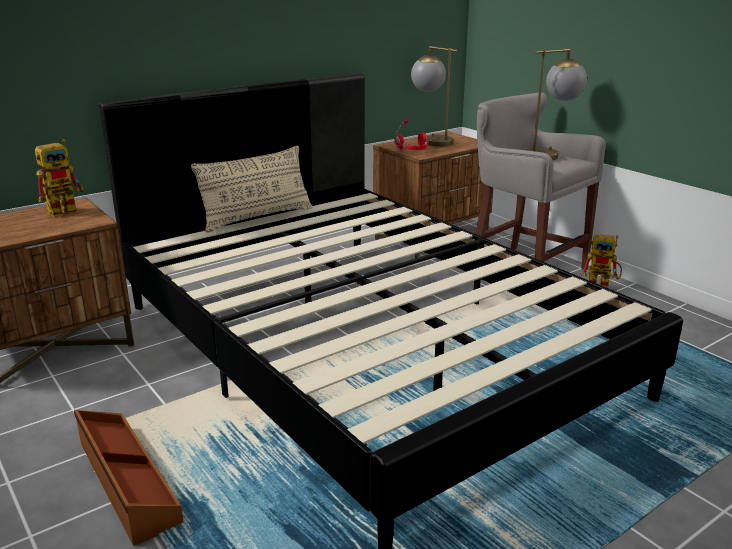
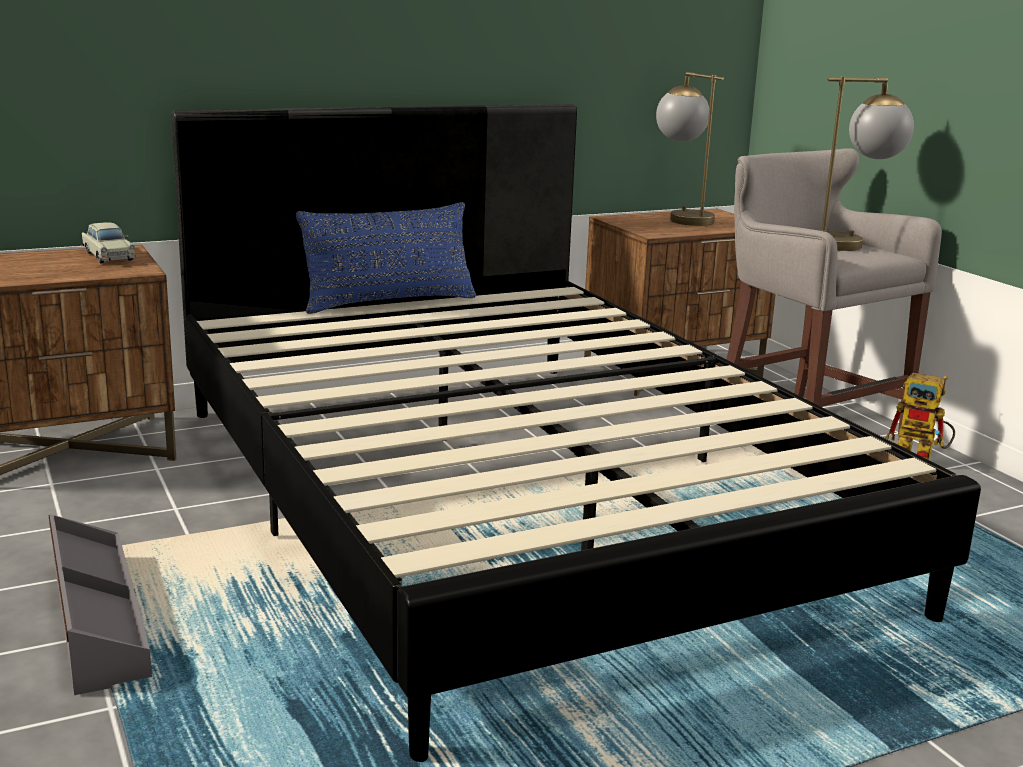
camera: 10 degrees right, 5 degrees down
(67, 210) = (108, 256): toy robot -> beige toy car
(126, 482) = (96, 620): brown storage box -> grey storage box
(257, 218) = (389, 302): beige pillow -> blue pillow
(413, 150) = (645, 226): red headphones -> none

